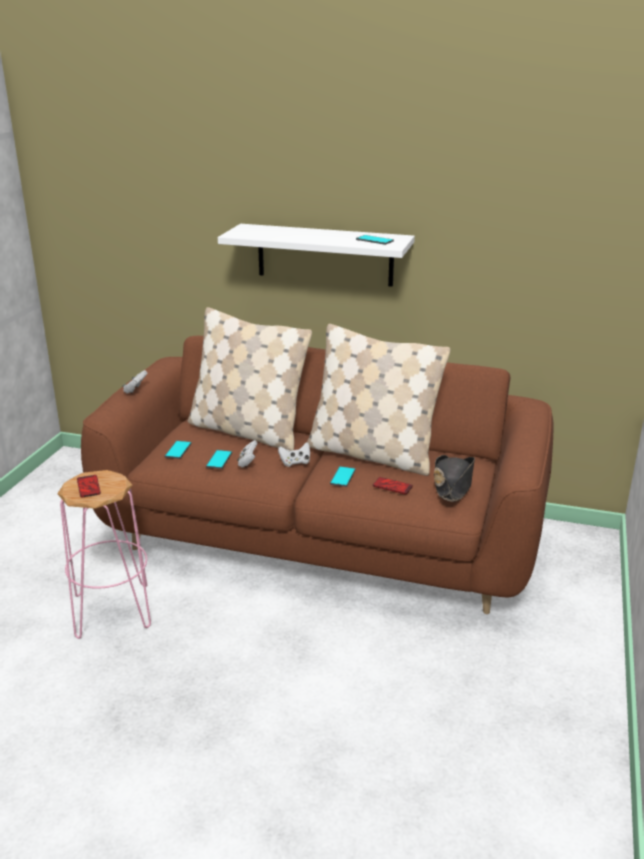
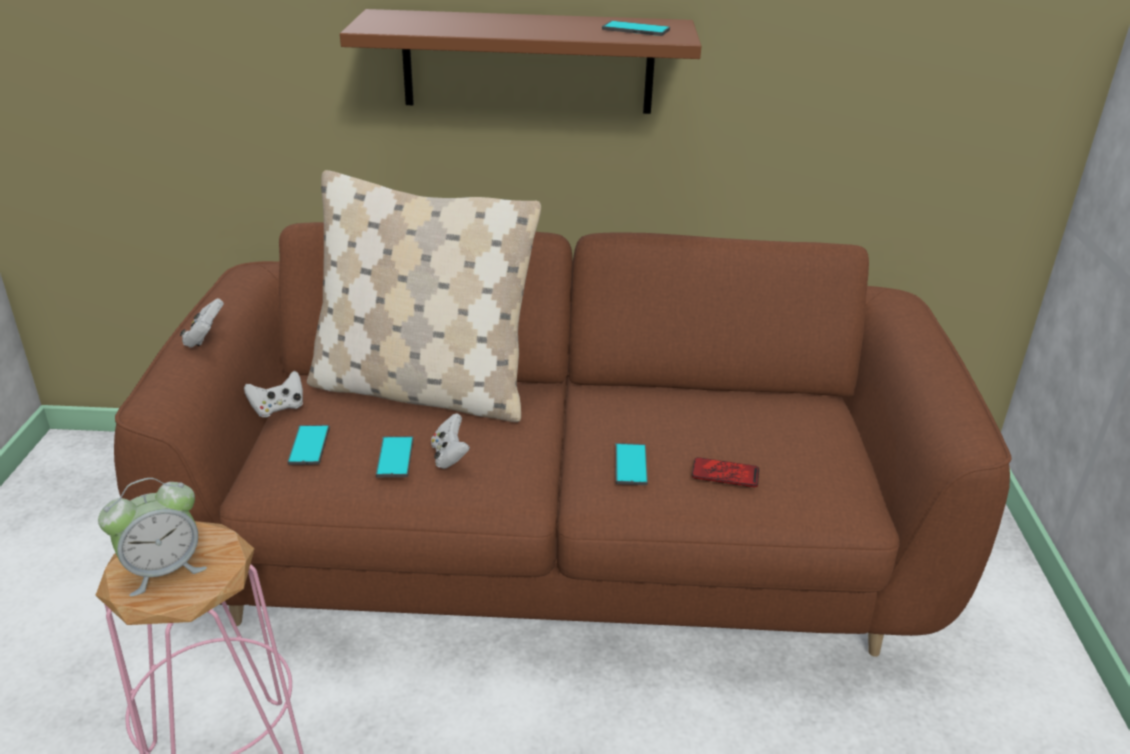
camera: 15 degrees left, 5 degrees up
(88, 487) = (163, 570): phone -> alarm clock
(295, 463) = (533, 445): white game controller -> white game controller (278, 408)
(325, 255) = (528, 62): white shelf -> brown shelf
(372, 454) = (657, 411): beige pillow -> none
(453, 484) = (820, 456): black hat -> none

